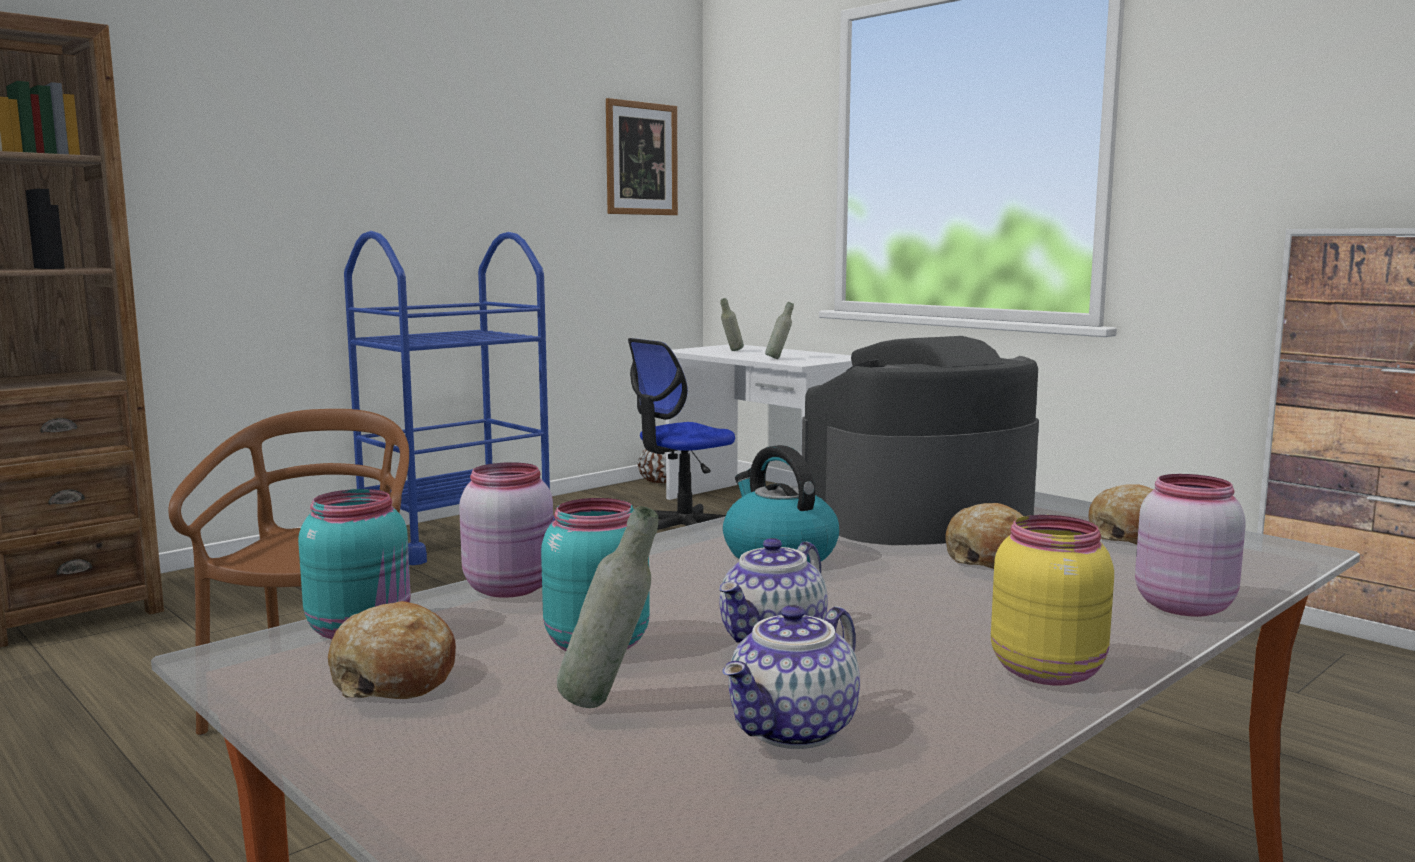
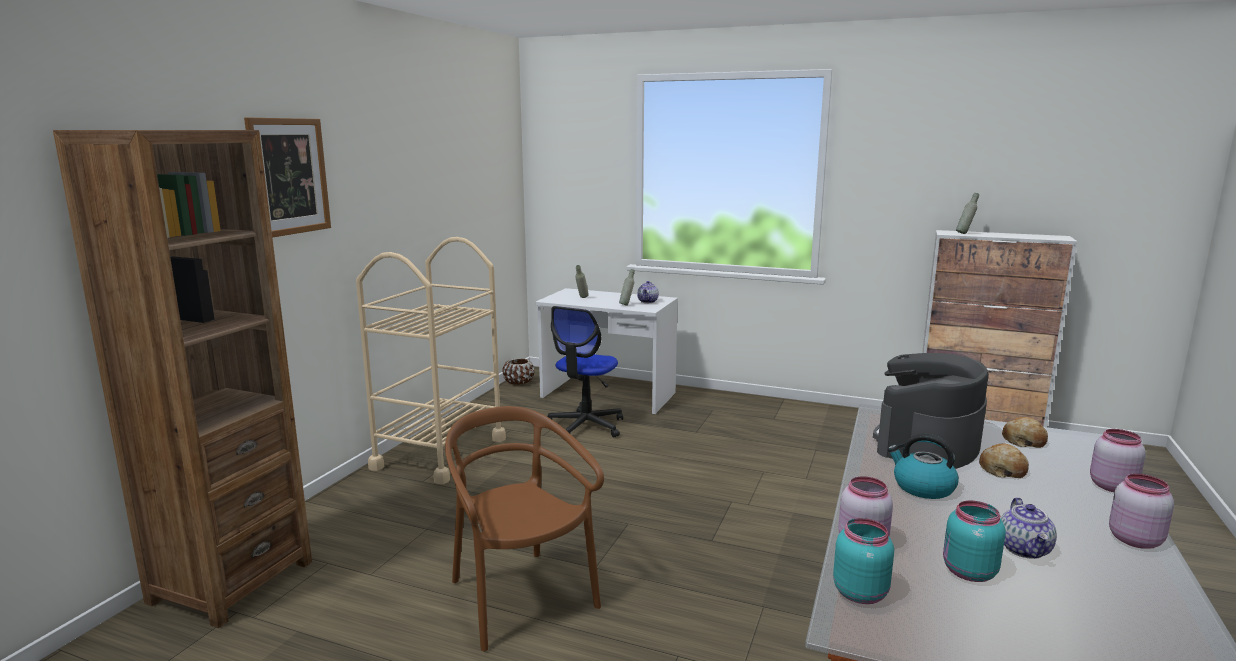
camera: 25 degrees left, 5 degrees up
(395, 677) = (937, 619): bread -> none
(456, 536) = (440, 453): blue cart -> beige cart
(608, 704) = (1040, 608): grey bottle -> grey bottle (965, 233)
(641, 159) = (495, 165): picture -> picture (289, 176)
(795, 730) = (1121, 601): teapot -> teapot (648, 301)
(1047, 670) = (1134, 539): yellow jar -> pink jar

